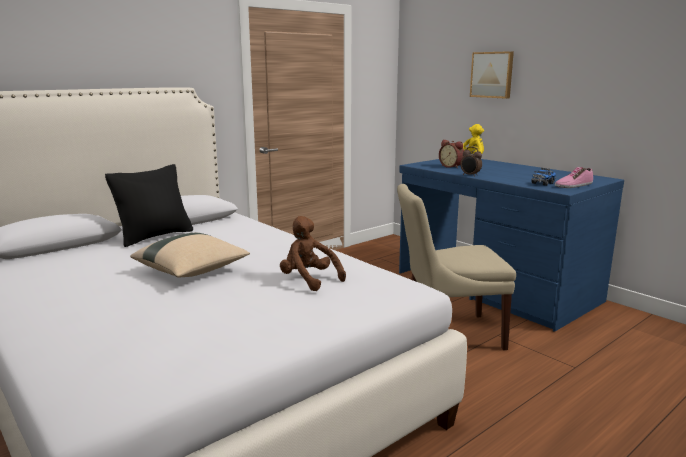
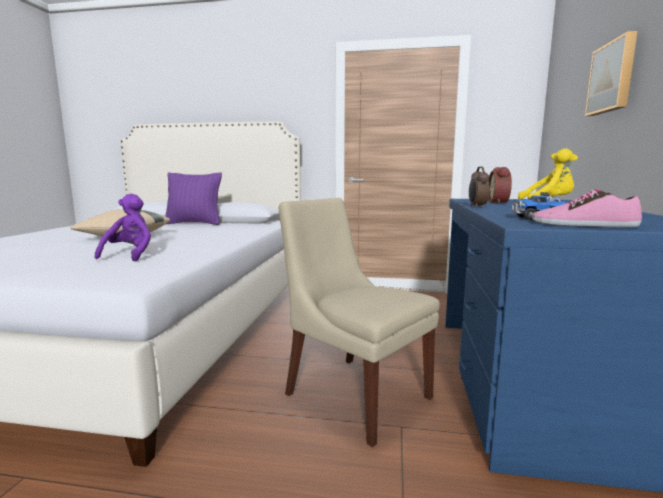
camera: 50 degrees right, 5 degrees down
(155, 236) = (194, 223): black pillow -> purple pillow
(309, 280) = (130, 255): brown plush toy -> purple plush toy

